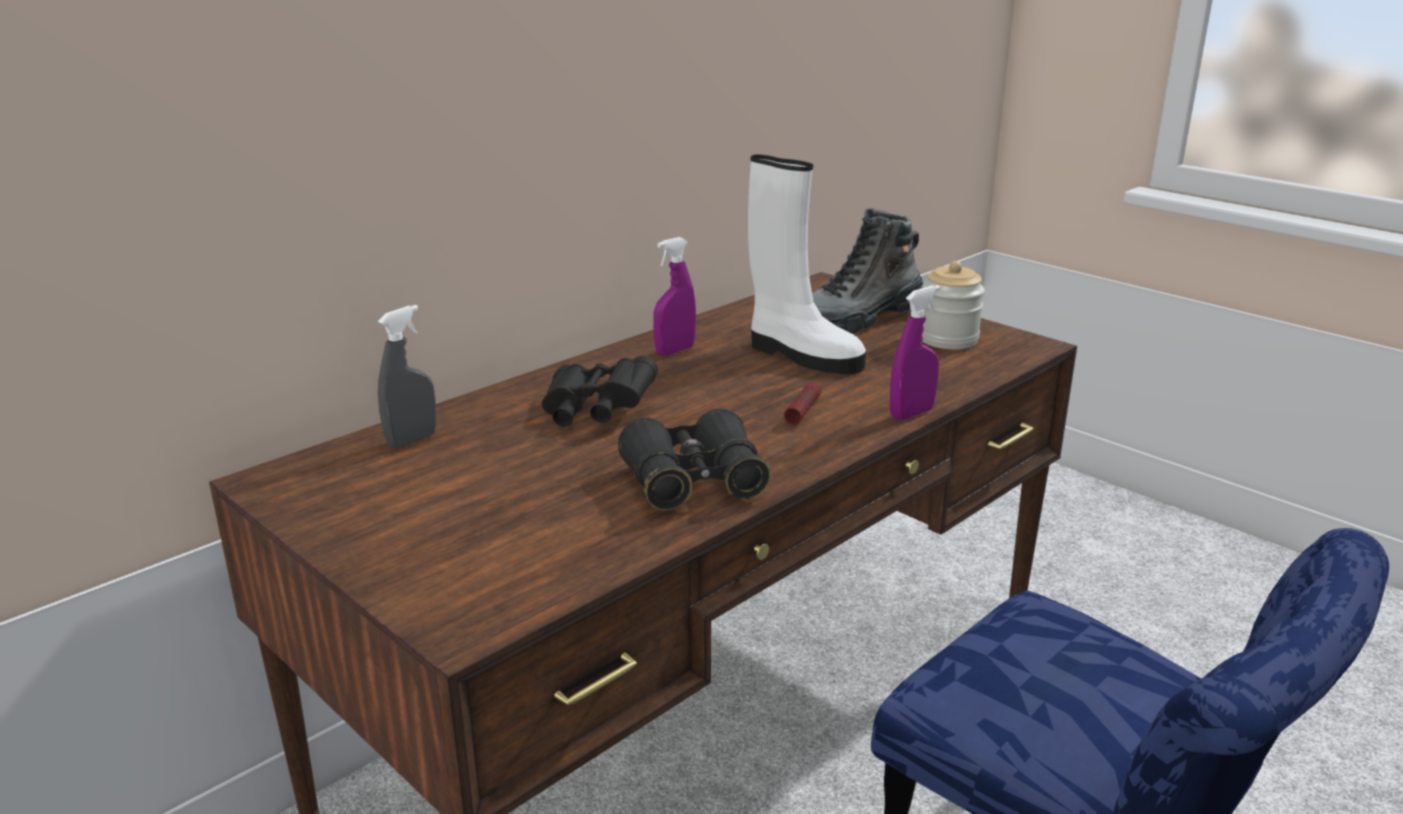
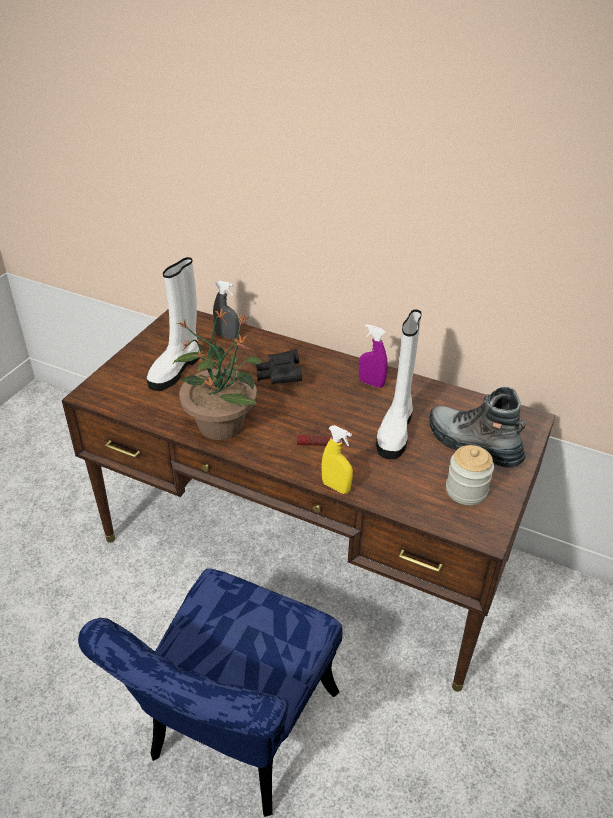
camera: 70 degrees right, 15 degrees up
(472, 506) = (176, 369): none -> white boot
(693, 482) = (220, 424): black binoculars -> potted plant
(911, 414) = (336, 487): purple spray bottle -> yellow spray bottle

